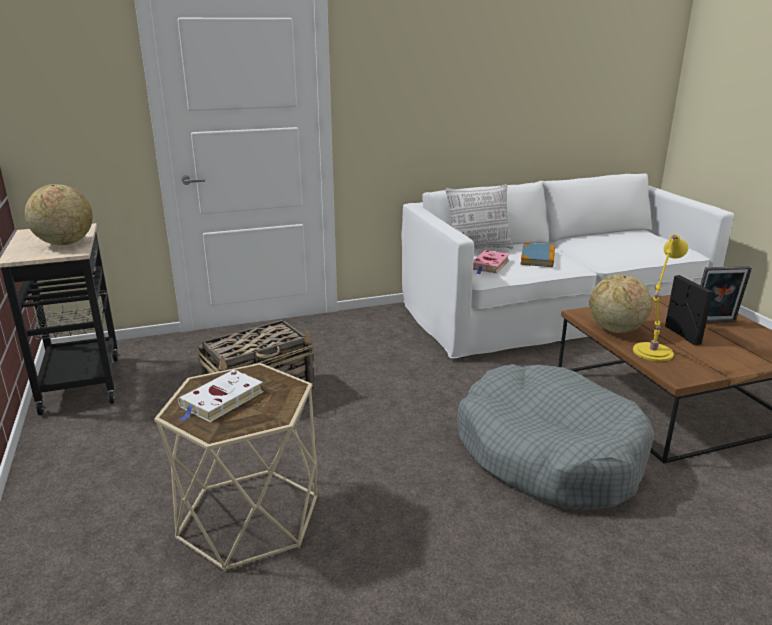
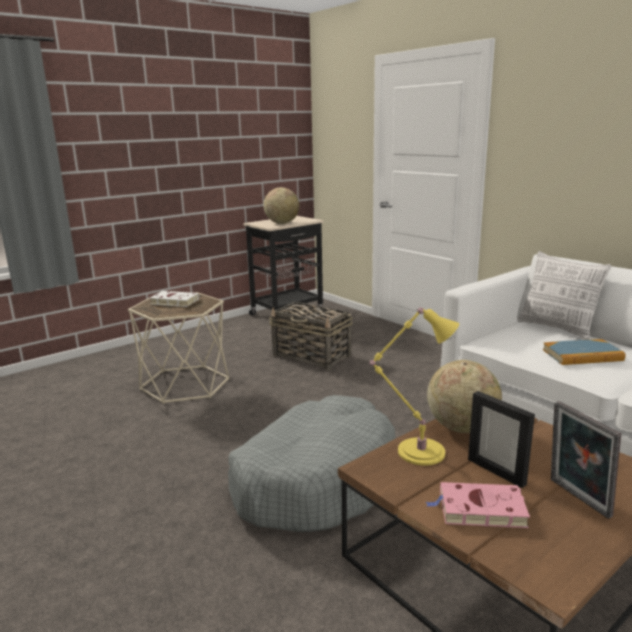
camera: 70 degrees right, 5 degrees down
(489, 265) = (515, 338): pink book -> pink book (479, 509)
(681, 335) = (497, 471): picture frame -> picture frame turned 90 degrees clockwise

